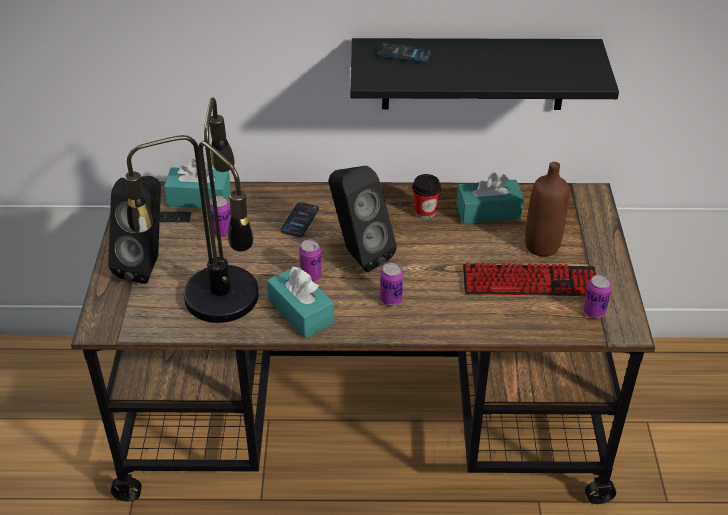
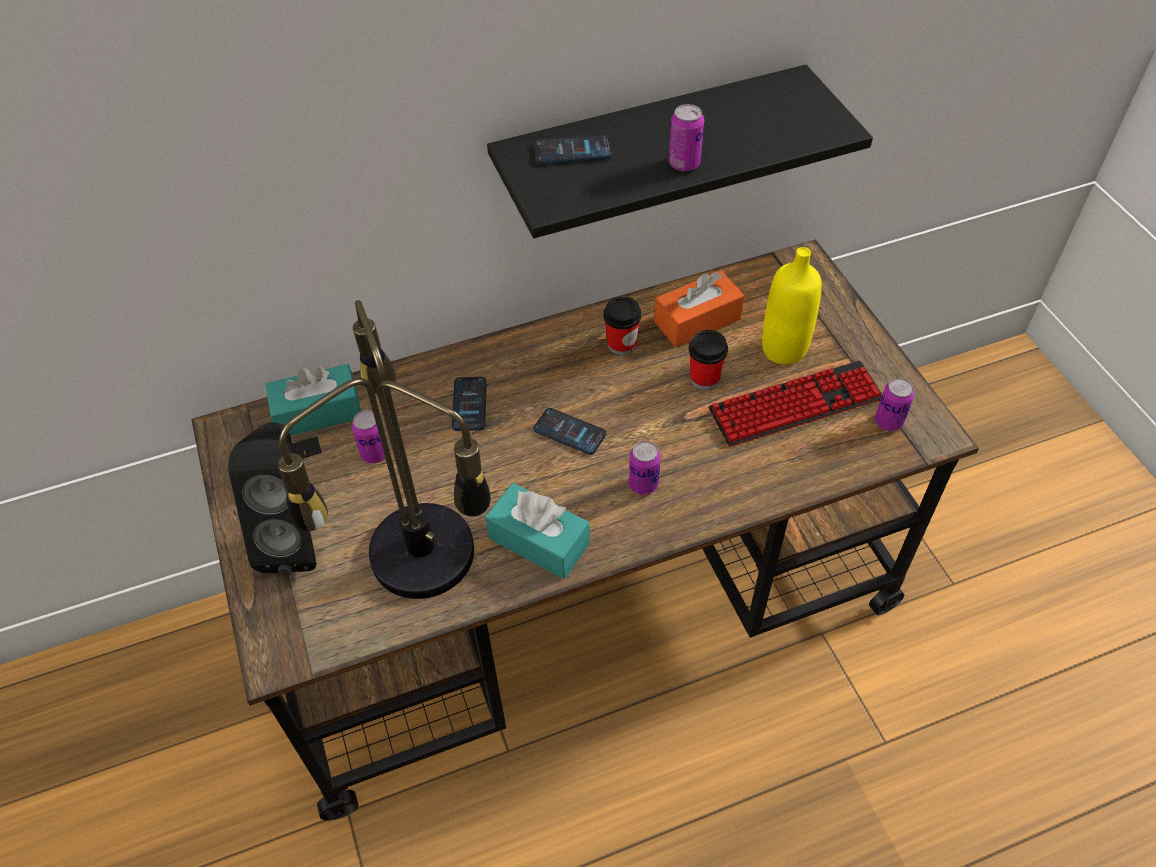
camera: 20 degrees left, 10 degrees up
(311, 276) = (525, 483): can -> can (684, 163)
(358, 254) = (569, 432): black speaker -> phone
(472, 248) = (704, 378): none -> cup
(488, 211) = (697, 320): turquoise tissue box -> orange tissue box
(542, 246) = (783, 349): brown bottle -> yellow bottle

